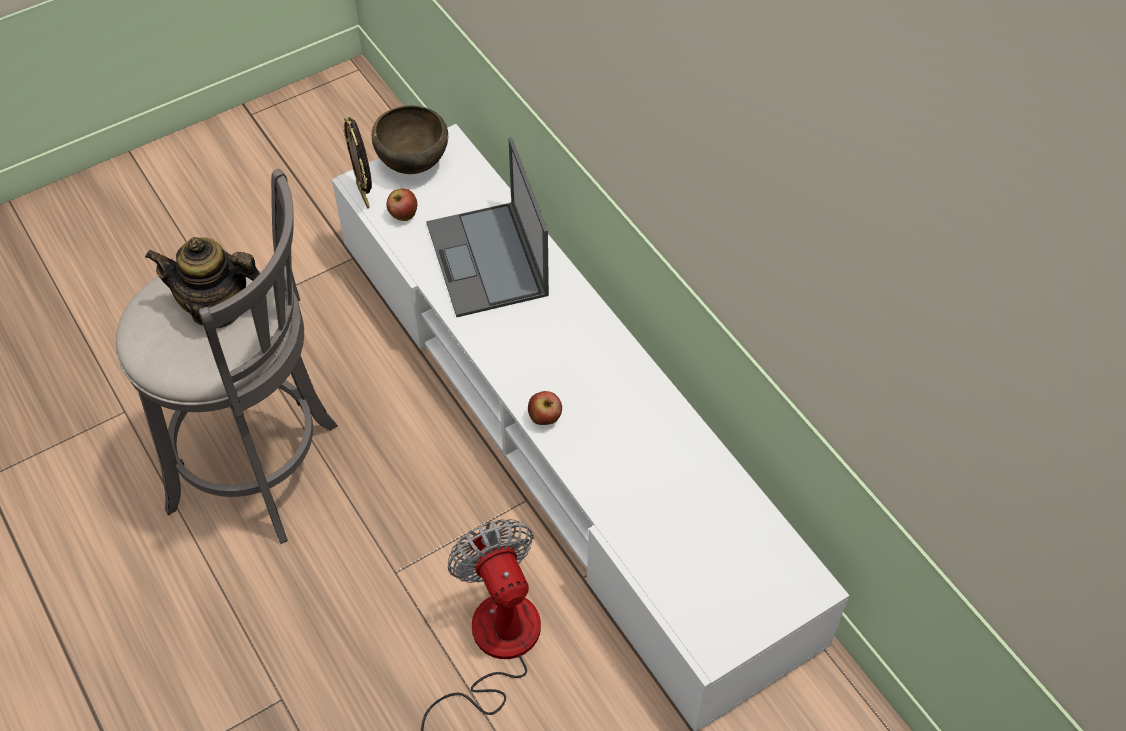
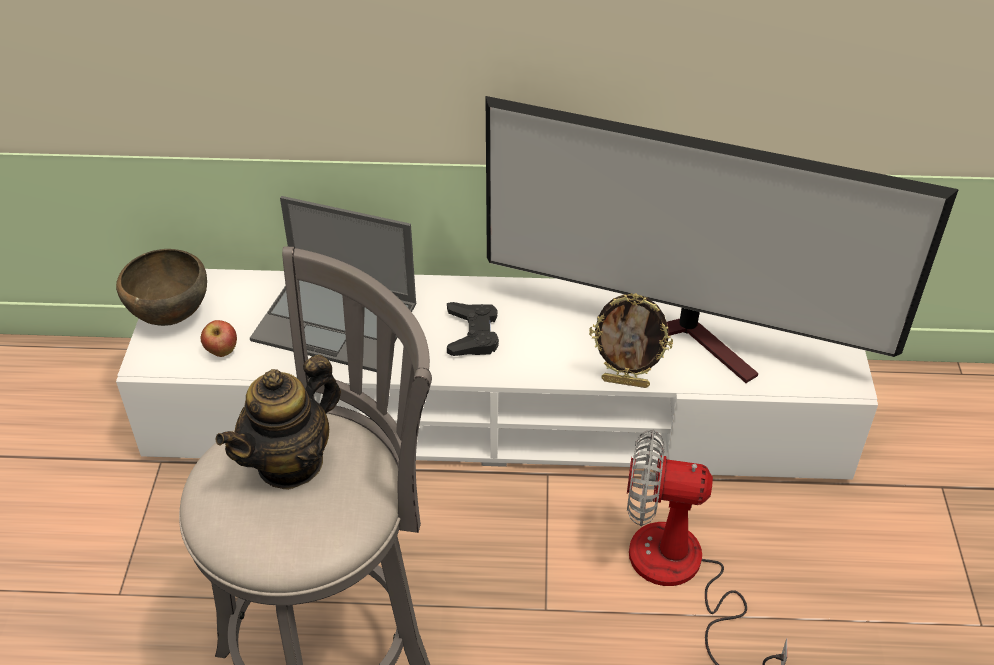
camera: 55 degrees left, 10 degrees down
(364, 195) = (165, 366): picture frame -> picture frame (625, 382)
(545, 419) = (543, 369): apple -> none
(546, 351) = (472, 334): none -> black game controller
(661, 503) = (688, 343): none -> television

